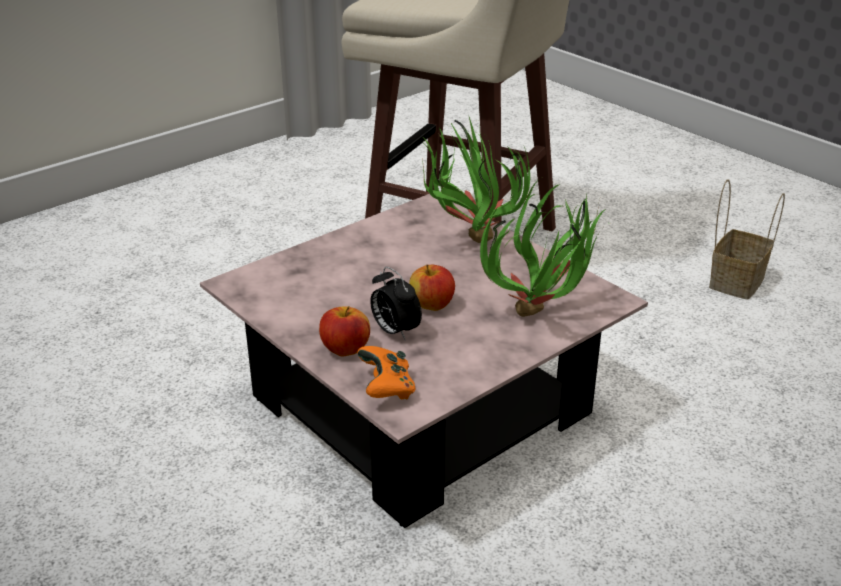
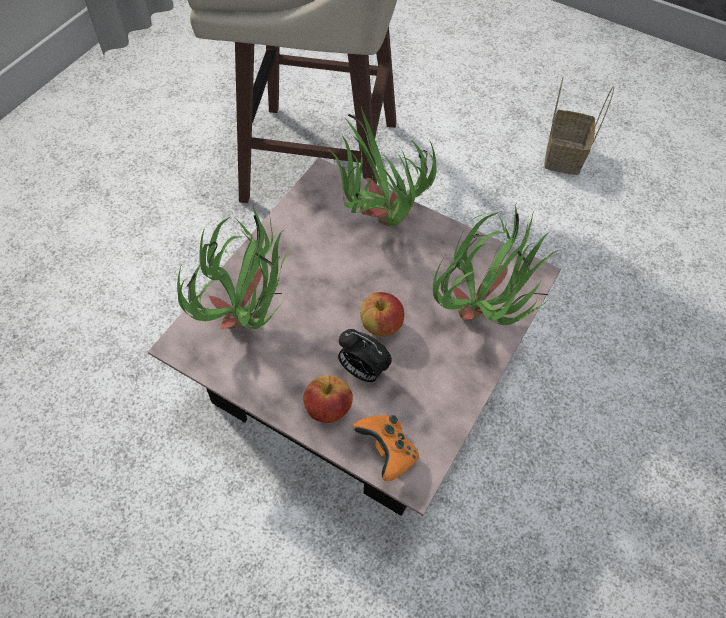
camera: 20 degrees left, 25 degrees up
(307, 279) = (251, 318): none -> potted plant

